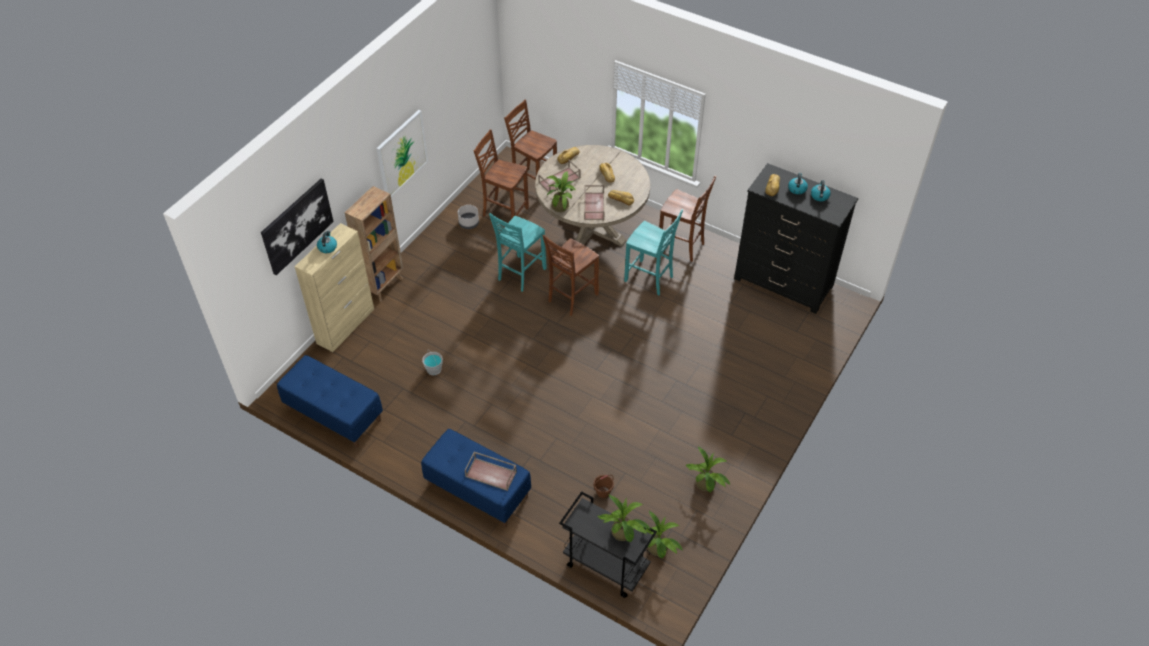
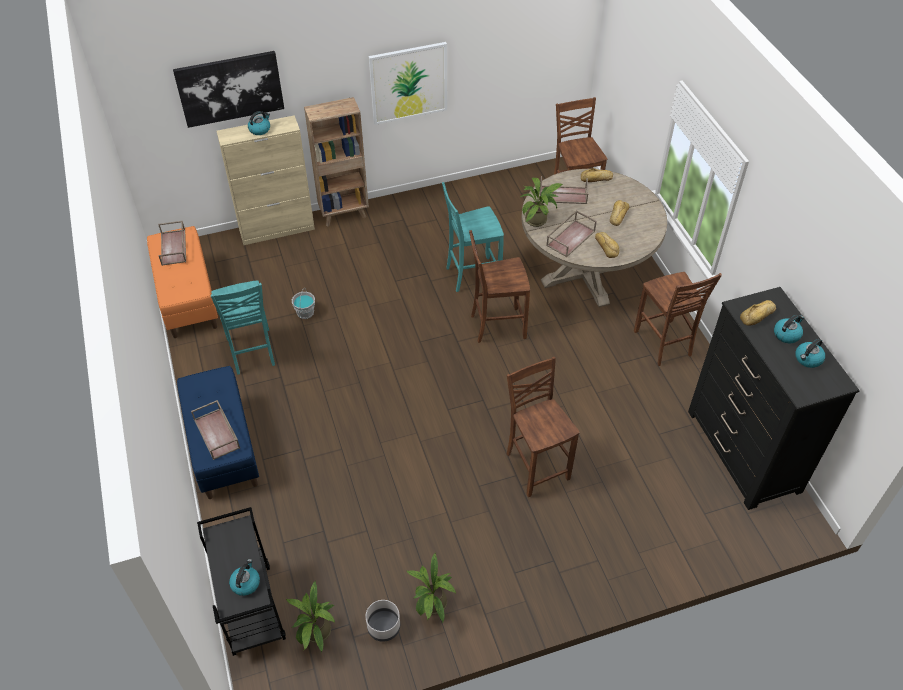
camera: 40 degrees right, 0 degrees up
(309, 378) = (174, 247): none -> brown tray
(333, 414) = (187, 298): blue bench -> orange bench
(468, 223) = (474, 202): grey planter -> grey planter (383, 627)
(504, 212) = (517, 210): brown chair -> brown chair (536, 466)
(603, 492) = (327, 533): brown bucket -> none
(624, 534) = (245, 583): potted plant -> kettle
(650, 279) = (594, 356): turquoise chair -> turquoise chair (251, 353)

